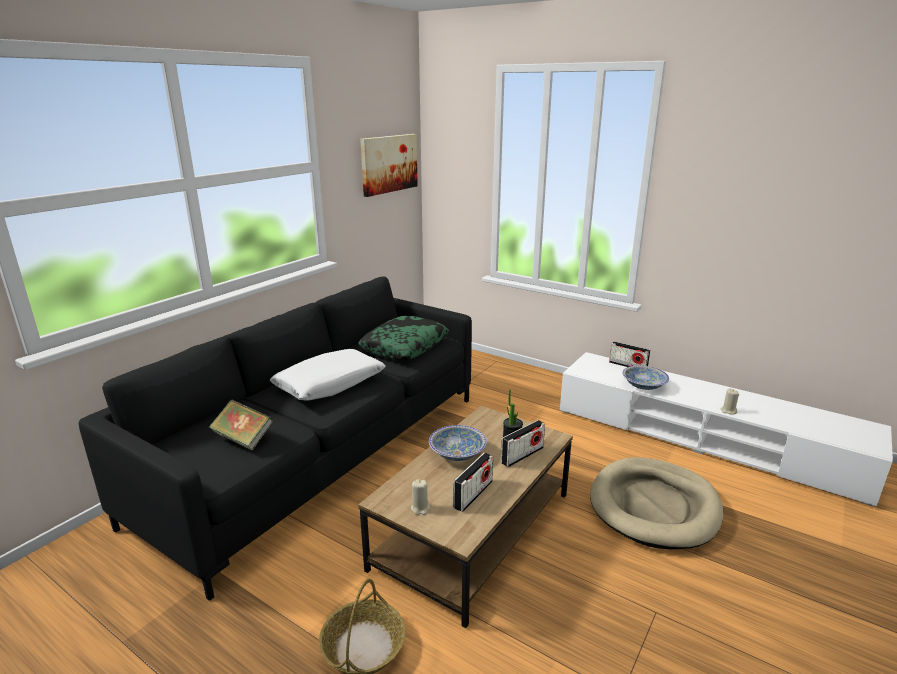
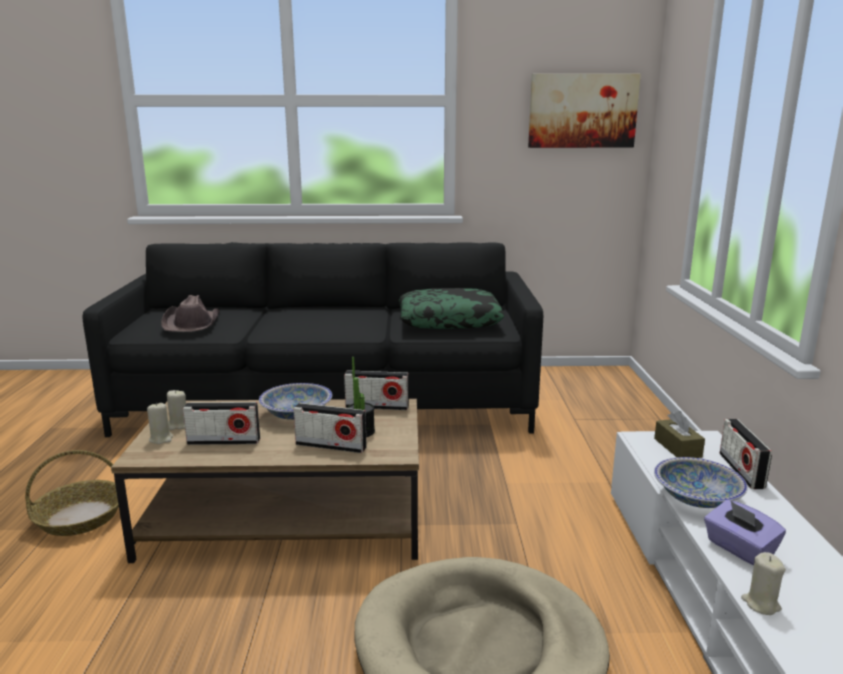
camera: 55 degrees right, 5 degrees down
(243, 439) = (192, 323): book -> brown hat
(330, 384) = (321, 319): white pillow -> none
(438, 522) = (161, 439): none -> beige candle
(478, 422) = (377, 406): none -> radio
(594, 368) = (677, 448): none -> brown tissue box
(689, 396) = (739, 549): none -> purple tissue box

